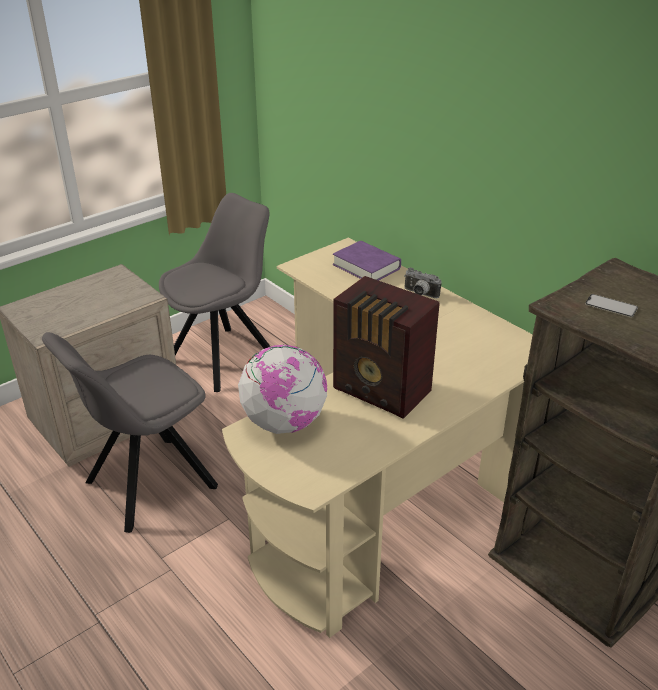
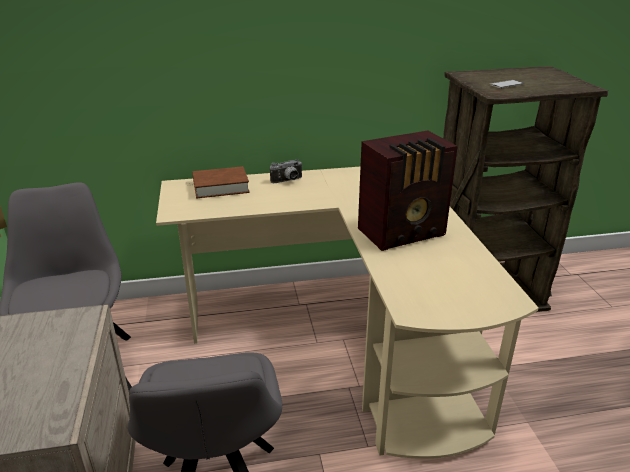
camera: 60 degrees left, 5 degrees down
(284, 422) = (411, 287): globe -> none
(366, 267) = (221, 187): purple book -> brown book

